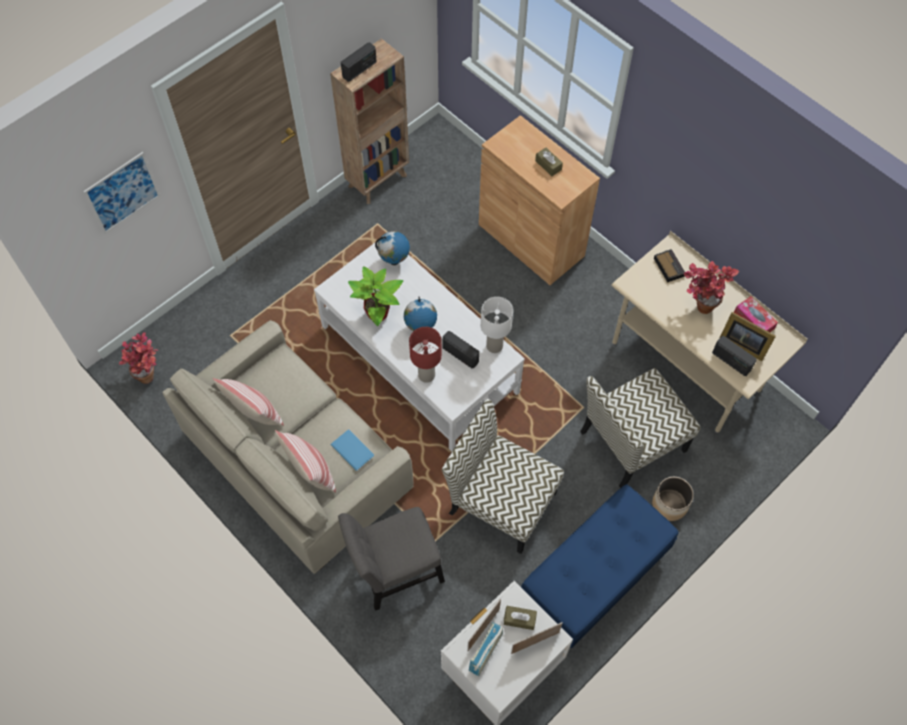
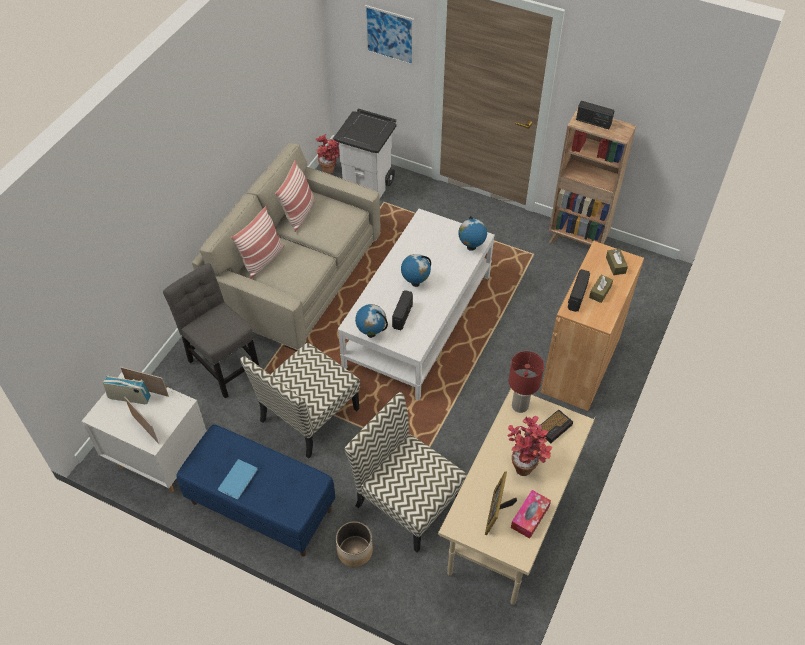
camera: 70 degrees right, 10 degrees down
(194, 341) = (369, 185): none -> white trash can
(352, 449) = (291, 277): blue book -> blue book (239, 479)
(378, 314) = (415, 252): potted plant -> none
(427, 375) = (373, 300): red table lamp -> red table lamp (520, 406)
(472, 390) = (371, 333): none -> globe
(494, 345) = (422, 336): white table lamp -> none
(500, 502) = (308, 416): chair -> chair turned 150 degrees counterclockwise
(519, 619) = (163, 413): brown tissue box -> brown tissue box (615, 265)
(731, 361) = (472, 507): radio -> radio (577, 297)

